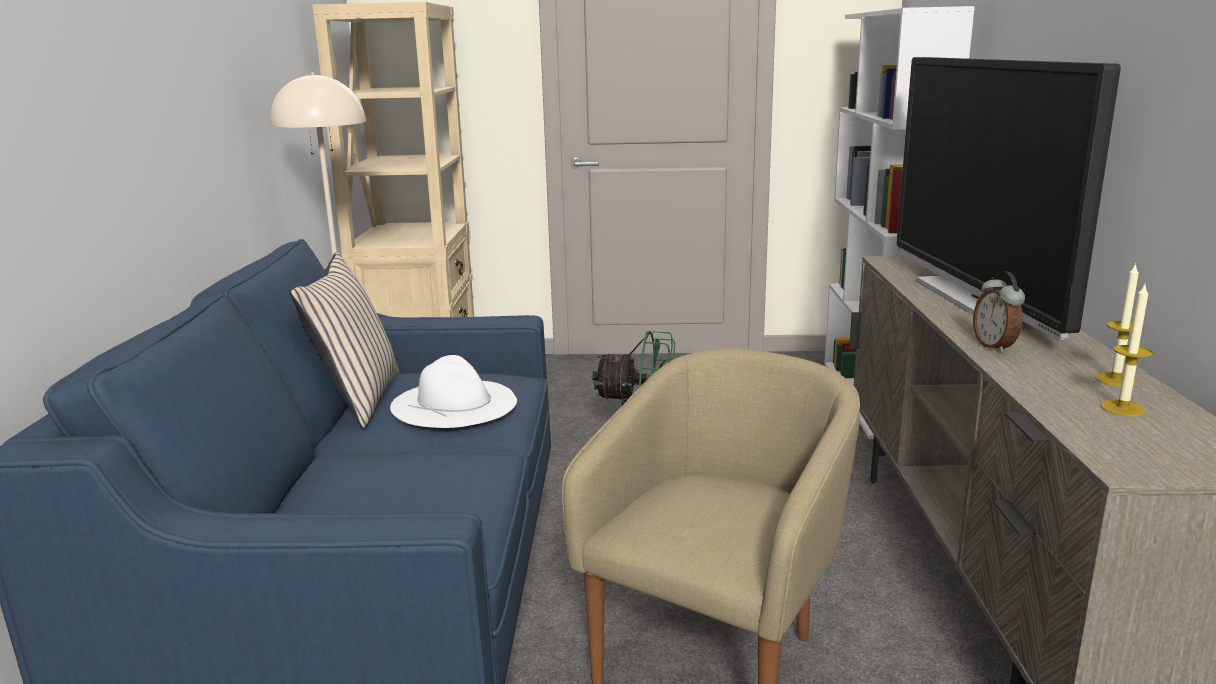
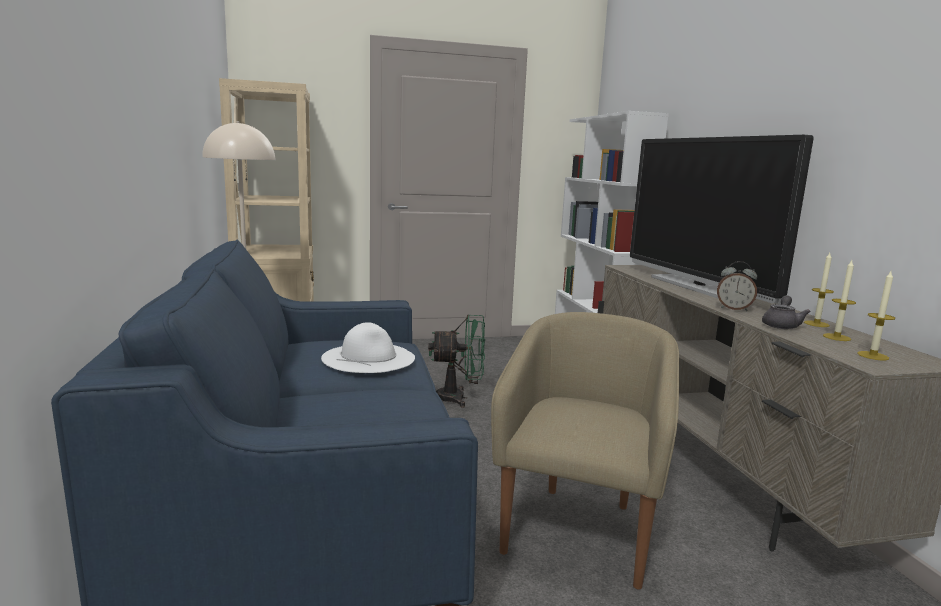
camera: 15 degrees left, 5 degrees down
(357, 399) = (290, 357): beige pillow -> none
(995, 347) = (733, 309): alarm clock -> alarm clock turned 45 degrees counterclockwise
(1046, 381) = (781, 325): none -> grey teapot
(1149, 448) = (873, 356): none -> candle

